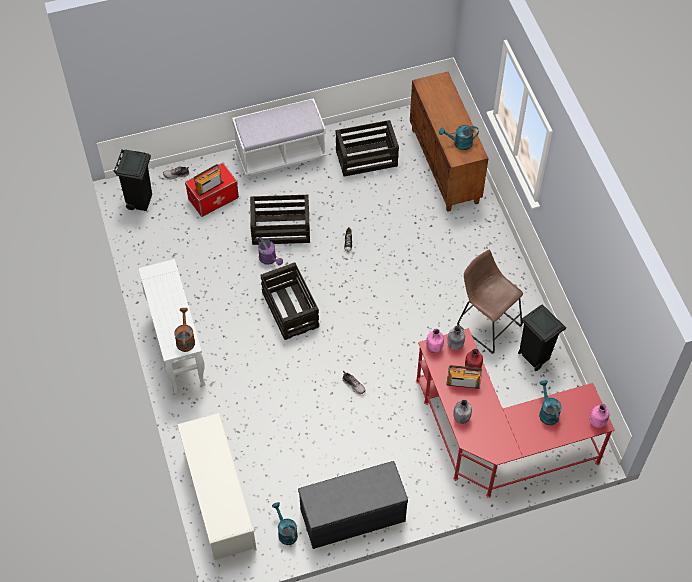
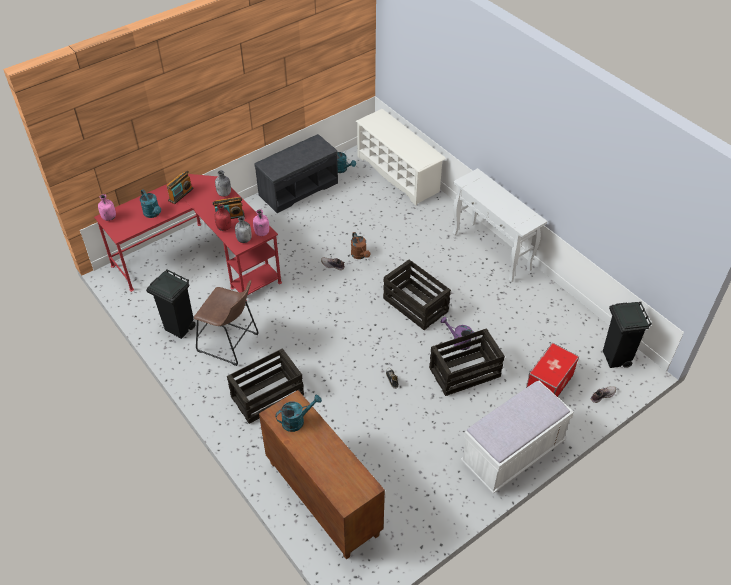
camera: 160 degrees right, 10 degrees down
(185, 339) = (471, 184): brown watering can -> brown watering can (360, 255)
(209, 186) = (552, 359): radio -> radio (181, 194)
(367, 158) = (415, 479): crate -> crate (267, 396)

